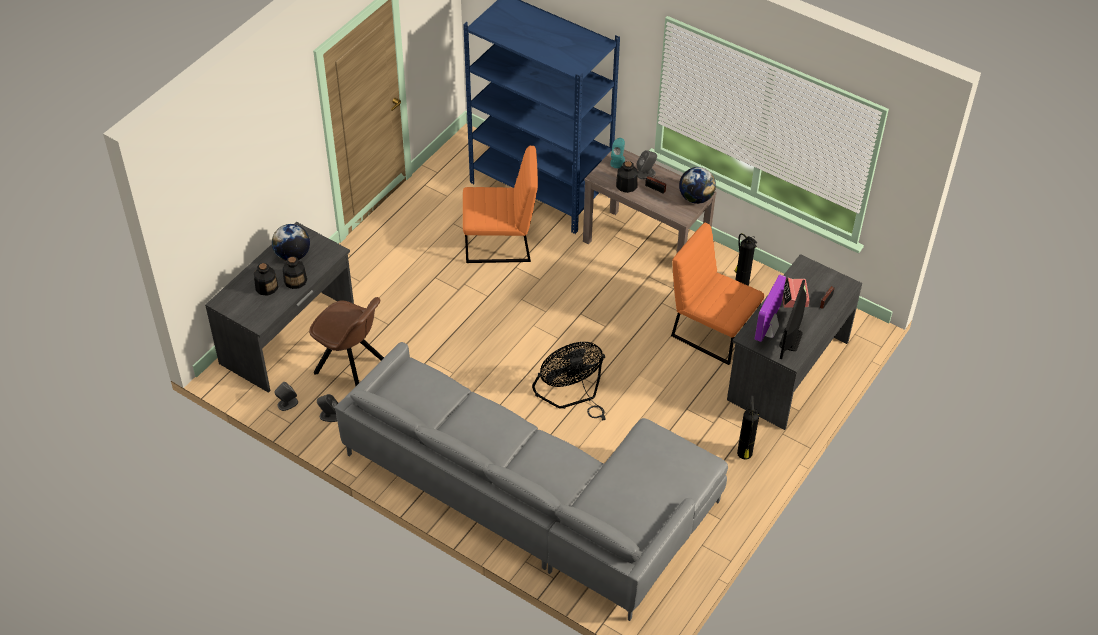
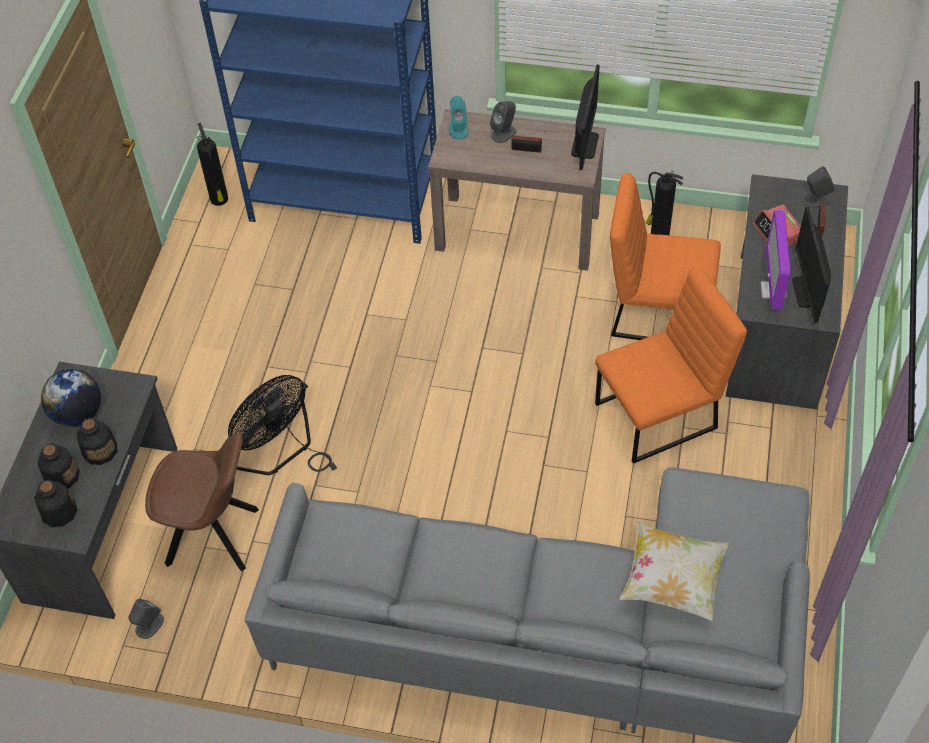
camera: 20 degrees left, 5 degrees up
(329, 416) = (218, 620): grey speaker -> grey speaker (816, 199)
(500, 243) = (330, 289): orange chair -> orange chair (659, 415)
(575, 395) = (534, 463): black fan -> black fan (284, 449)
(605, 482) = (672, 581): none -> pillow
(626, 185) = (487, 157): bottle -> bottle (59, 512)
(696, 198) = (584, 144): globe -> monitor
(744, 454) = (787, 461): fire extinguisher -> fire extinguisher (219, 200)

